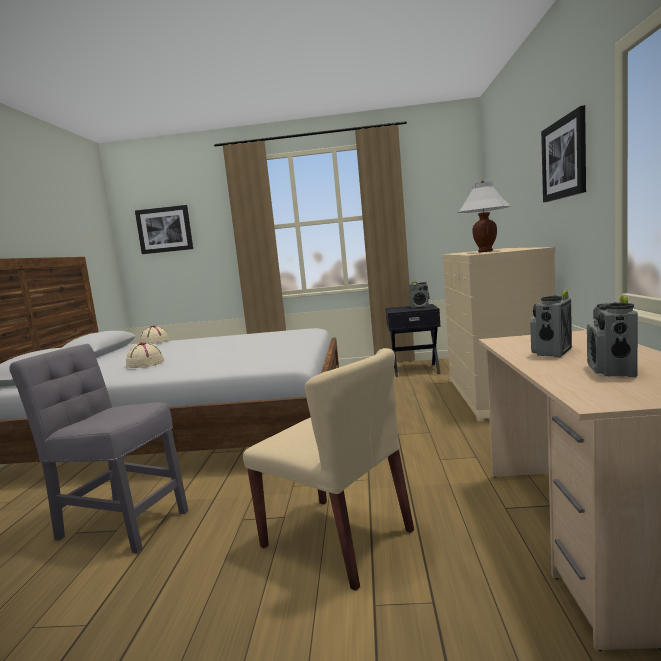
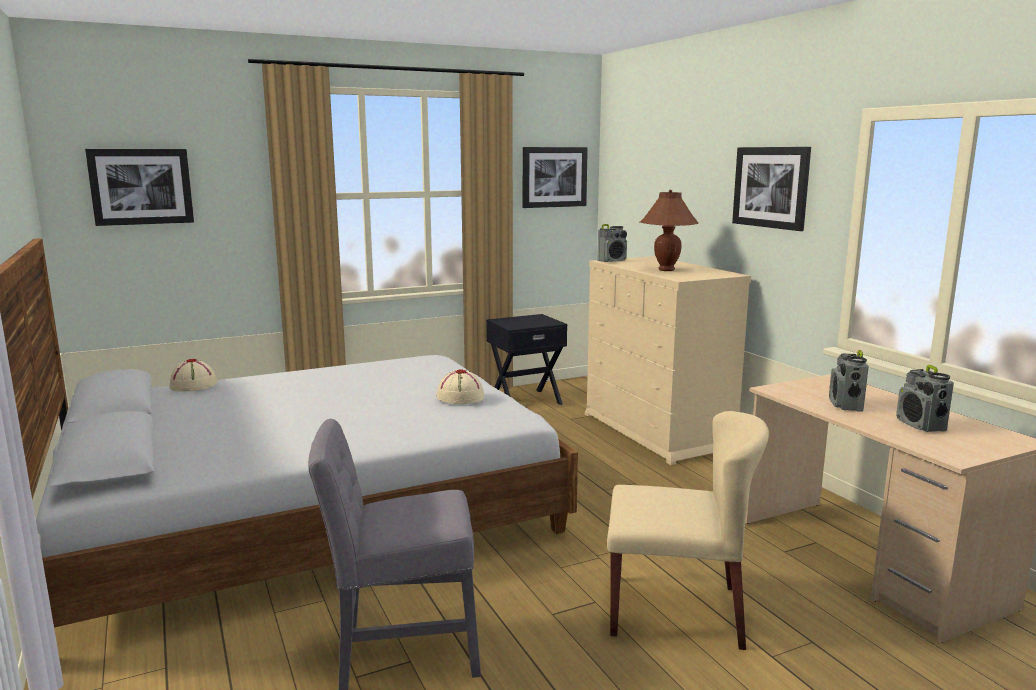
camera: 30 degrees left, 5 degrees up
(145, 363) = (289, 430): beige hat -> beige hat (460, 397)
(420, 306) = (534, 319): radio -> radio (612, 261)
(442, 198) = (554, 177): none -> picture
(485, 251) = (666, 270): white table lamp -> brown table lamp

